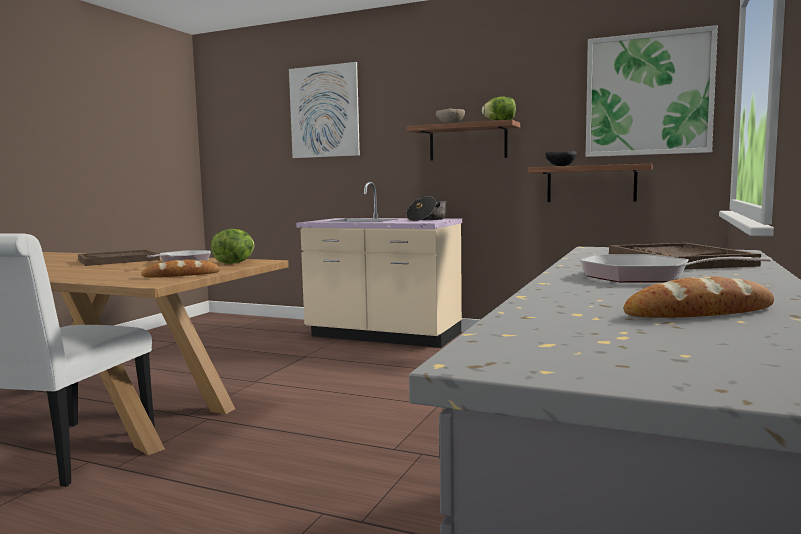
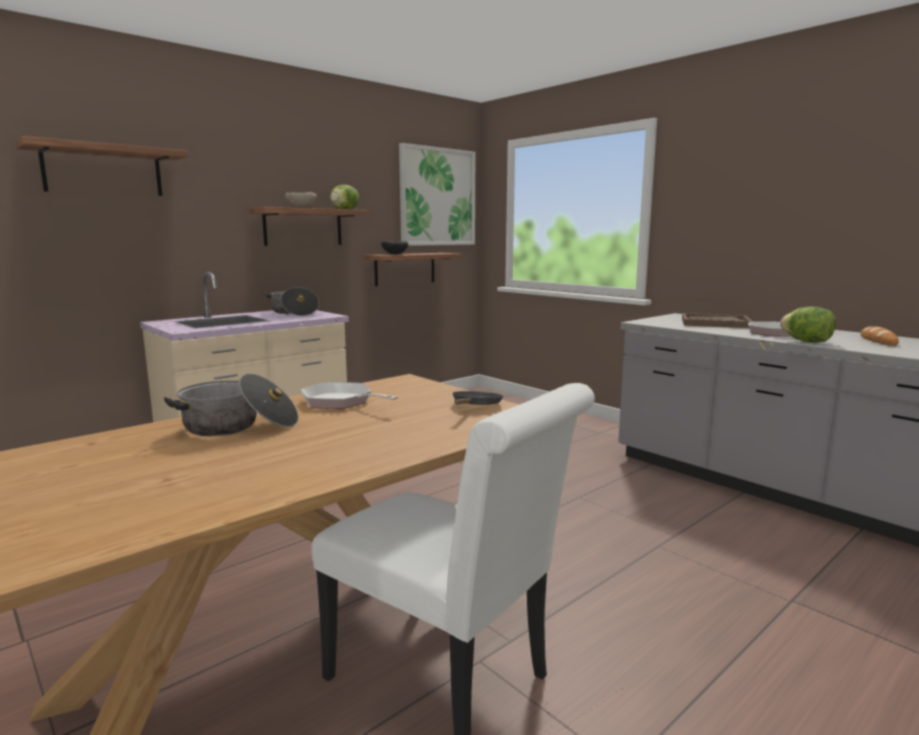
camera: 65 degrees left, 5 degrees up
(119, 260) = (239, 426): brown tray -> cooking pot
(181, 275) = (475, 406): bread -> black frying pan
(234, 263) = (401, 387): lettuce -> lettuce (806, 342)
(324, 111) = (103, 171): picture -> shelf

